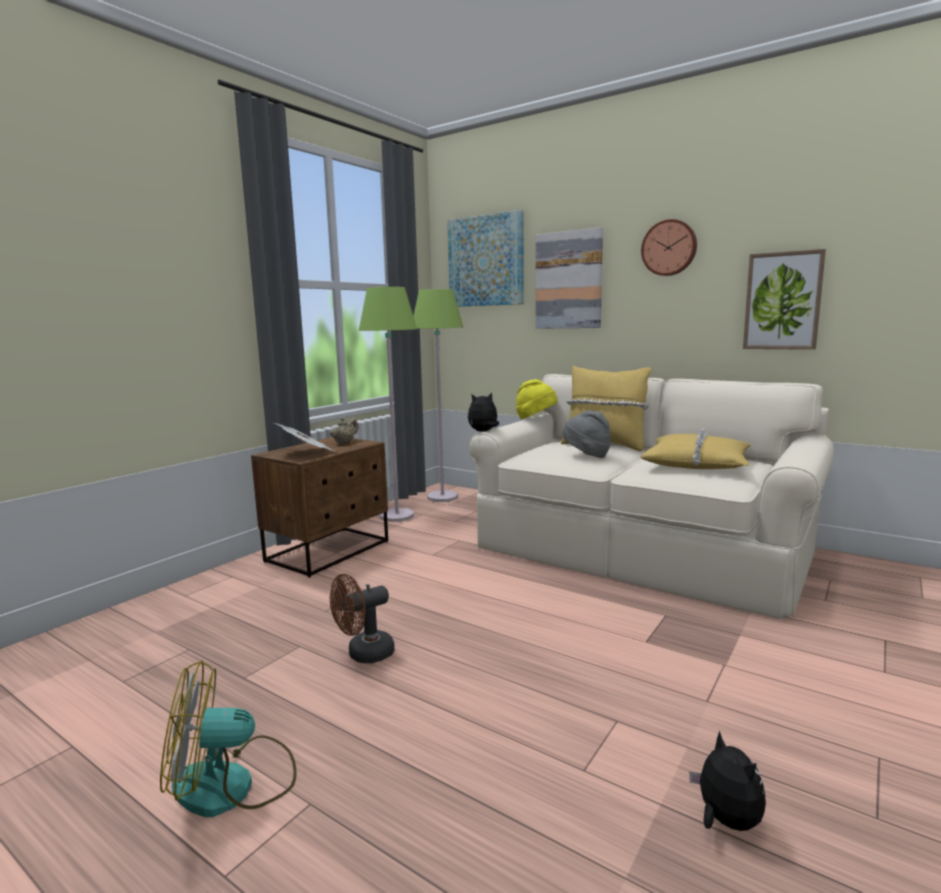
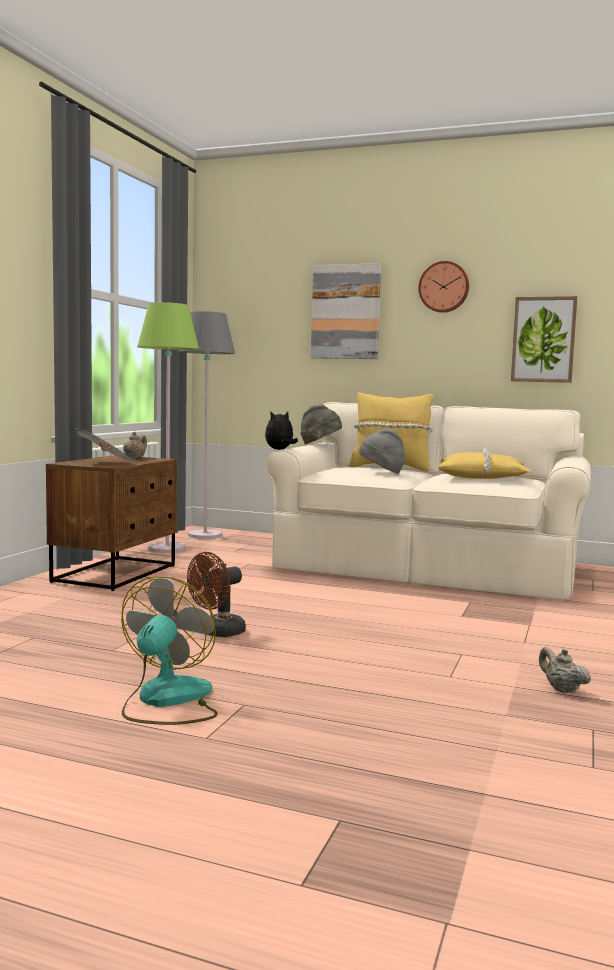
camera: 15 degrees left, 5 degrees down
(233, 785) = (166, 701): fan -> fan turned 135 degrees clockwise
(442, 497) = (205, 535): green floor lamp -> grey floor lamp
(486, 261) = (257, 288): picture -> none
(535, 419) = (320, 444): yellow hat -> grey hat
(725, 821) = (561, 689): plush toy -> beige teapot

